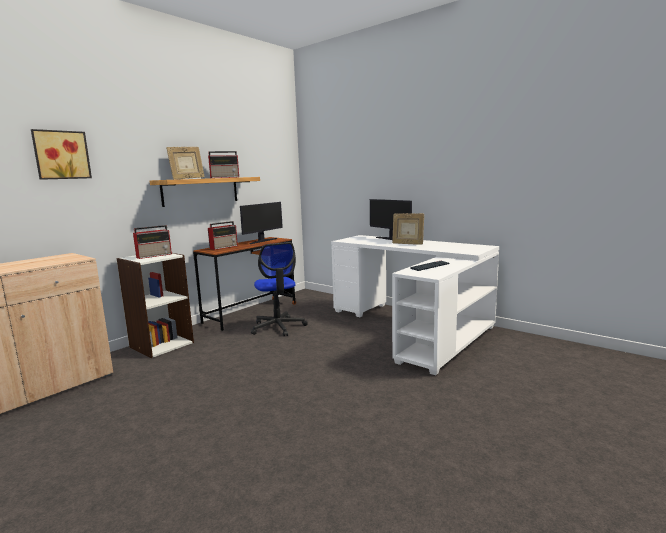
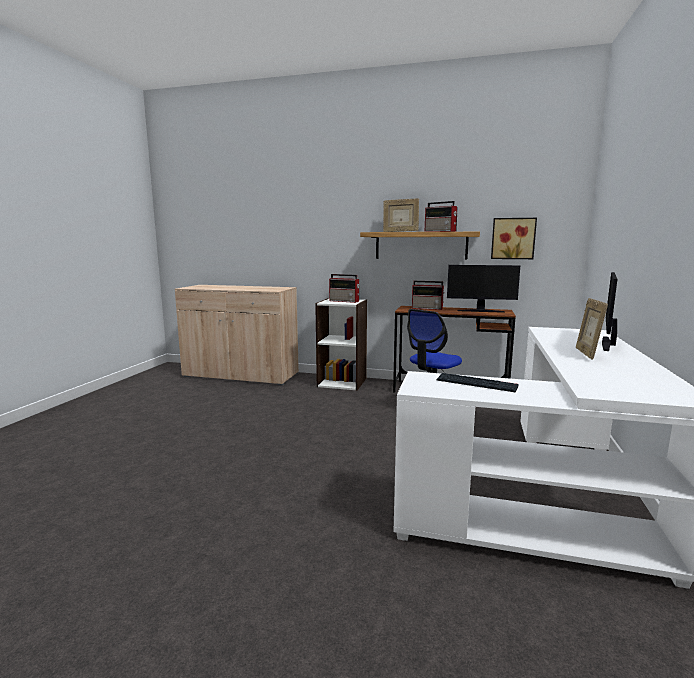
camera: 65 degrees right, 0 degrees up
(61, 155) = (301, 211): picture -> picture (513, 238)

